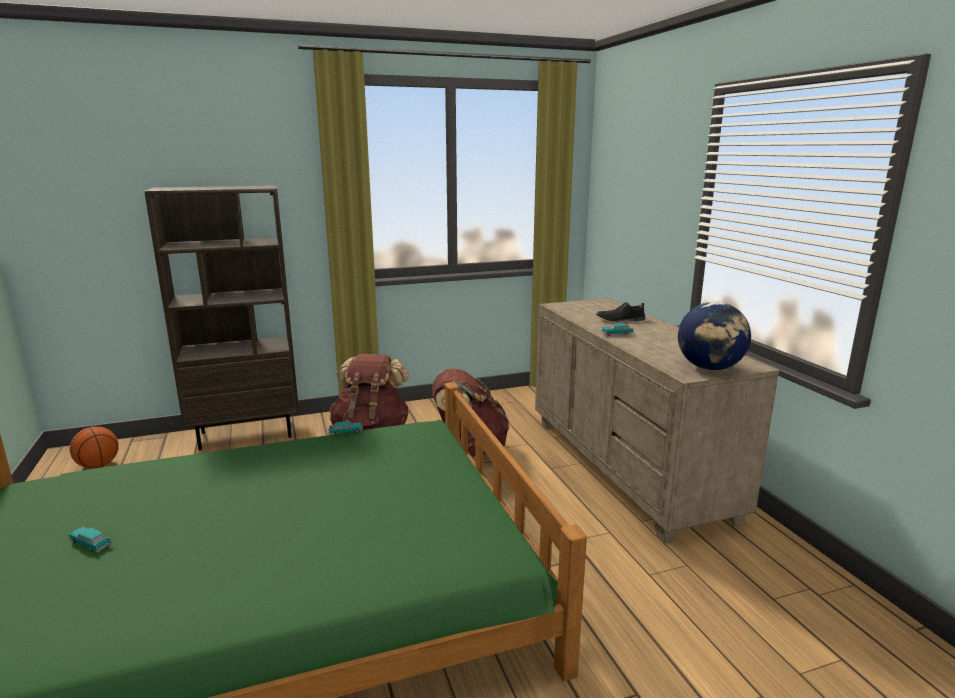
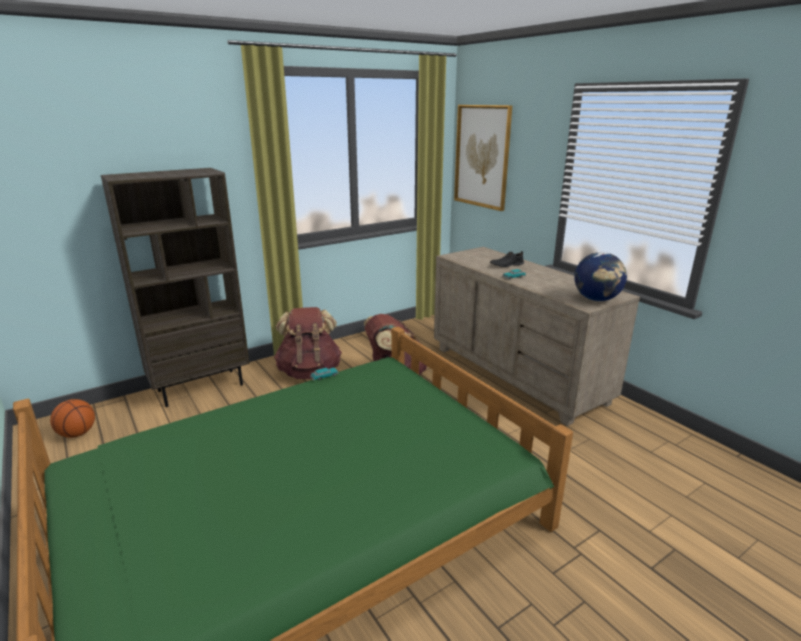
camera: 15 degrees left, 5 degrees up
(91, 543) = (181, 500): toy car -> none
(617, 185) = (482, 156): none -> picture

